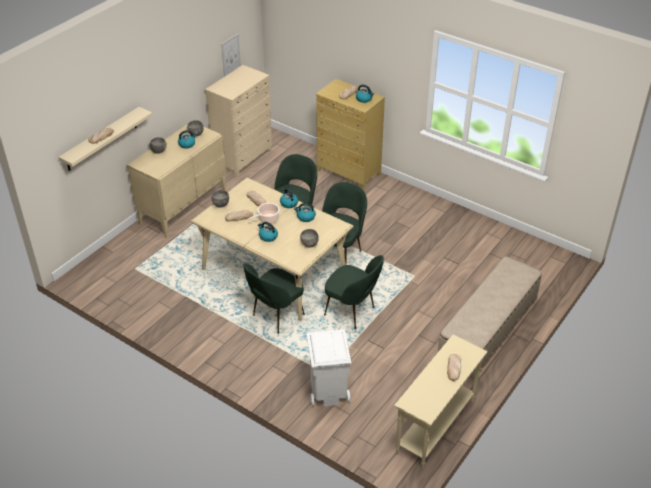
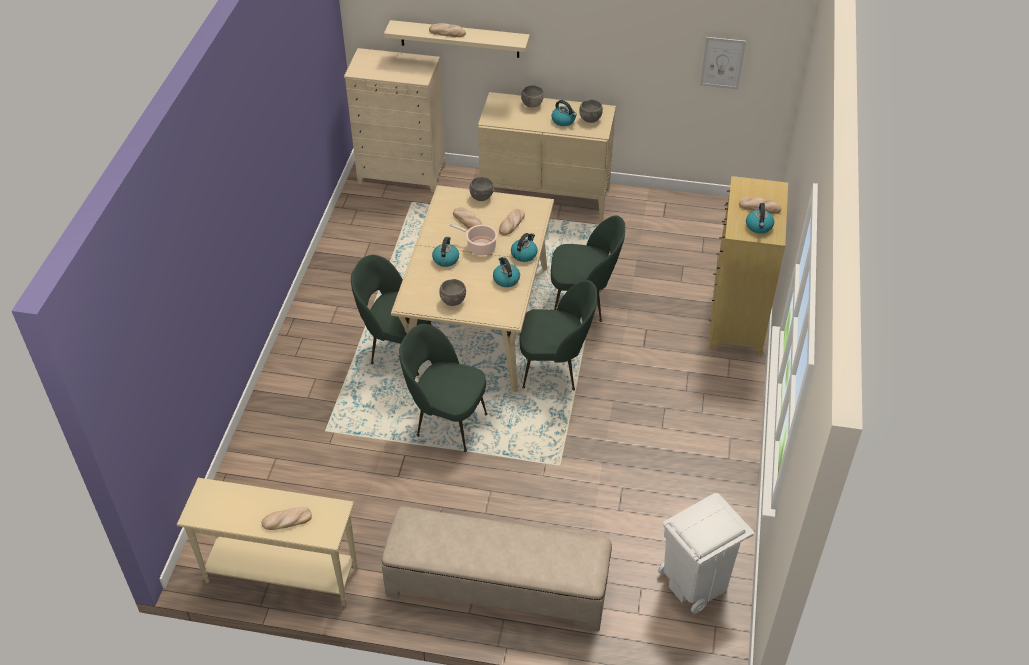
camera: 65 degrees right, 5 degrees up
(244, 158) = (682, 209): beige dresser -> beige dresser (402, 175)
(328, 391) = (295, 445): white trash can -> white trash can (695, 582)
(353, 313) = (446, 423): green chair -> green chair turned 105 degrees clockwise

